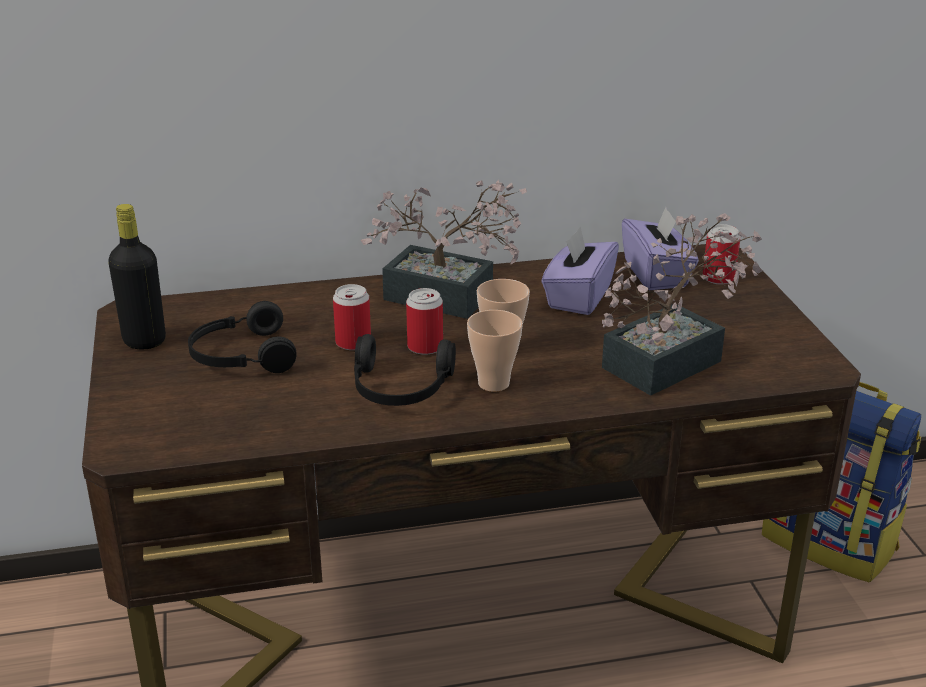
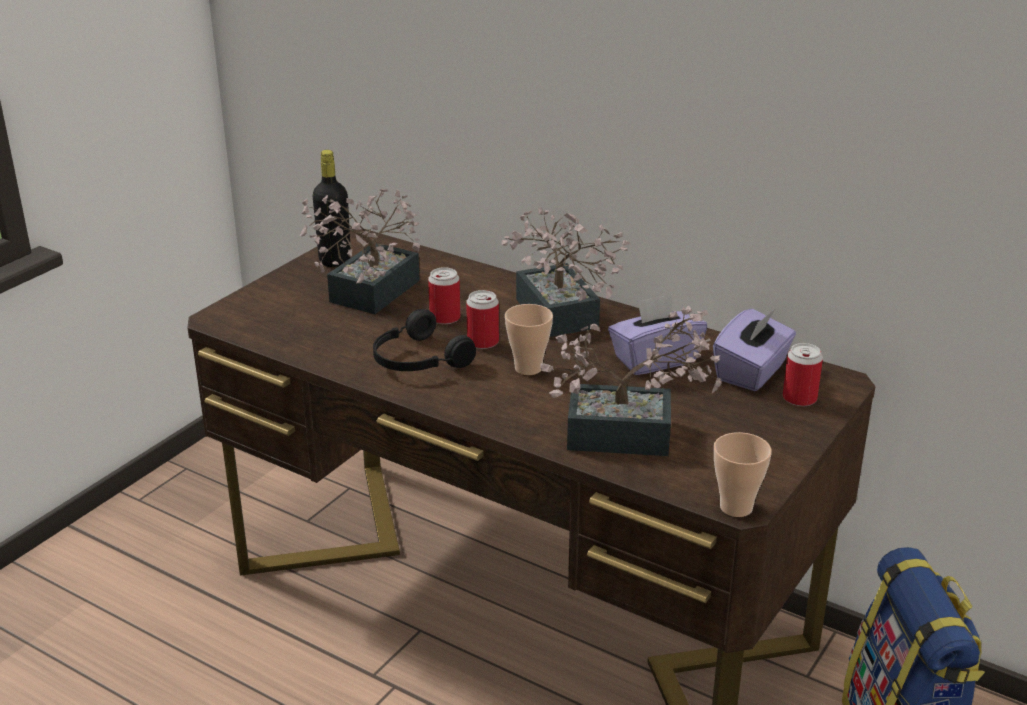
camera: 45 degrees right, 0 degrees up
(241, 356) = (367, 295): black headphones -> potted plant
(493, 383) = (479, 387): cup -> cup (736, 507)

